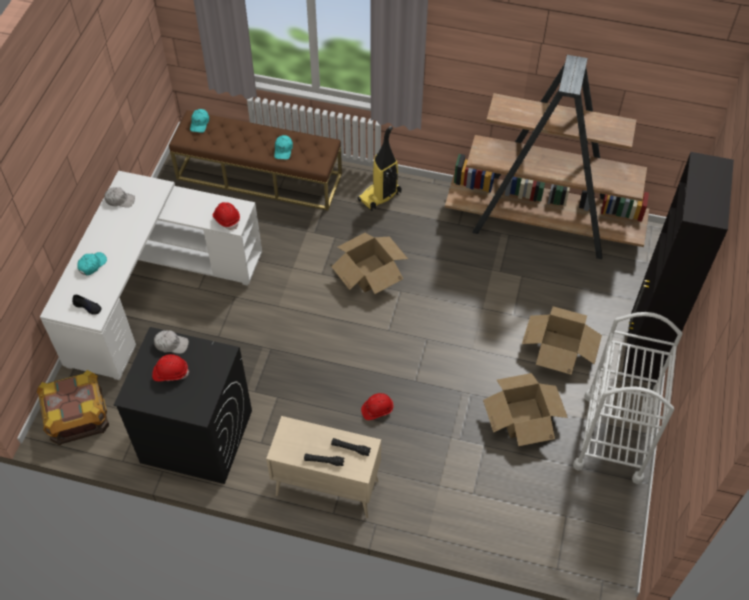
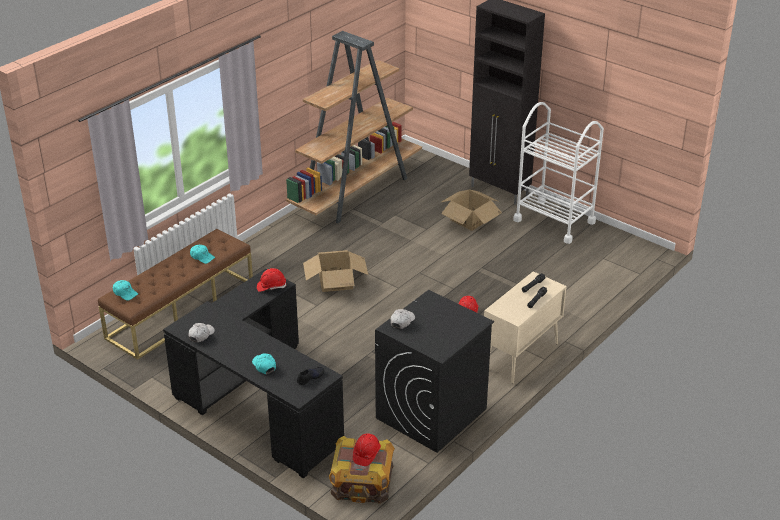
camera: 65 degrees left, 20 degrees down
(153, 290) = (256, 403): white desk -> black desk
(170, 372) = (430, 327): red hard hat -> red hard hat (366, 454)
(379, 197) = (263, 255): vacuum cleaner -> none
(523, 418) = (516, 251): cardboard box -> none

